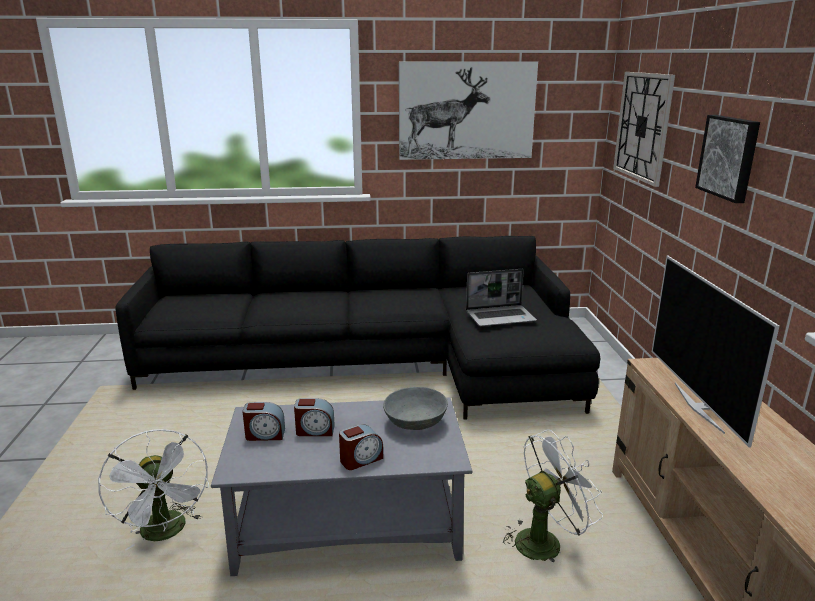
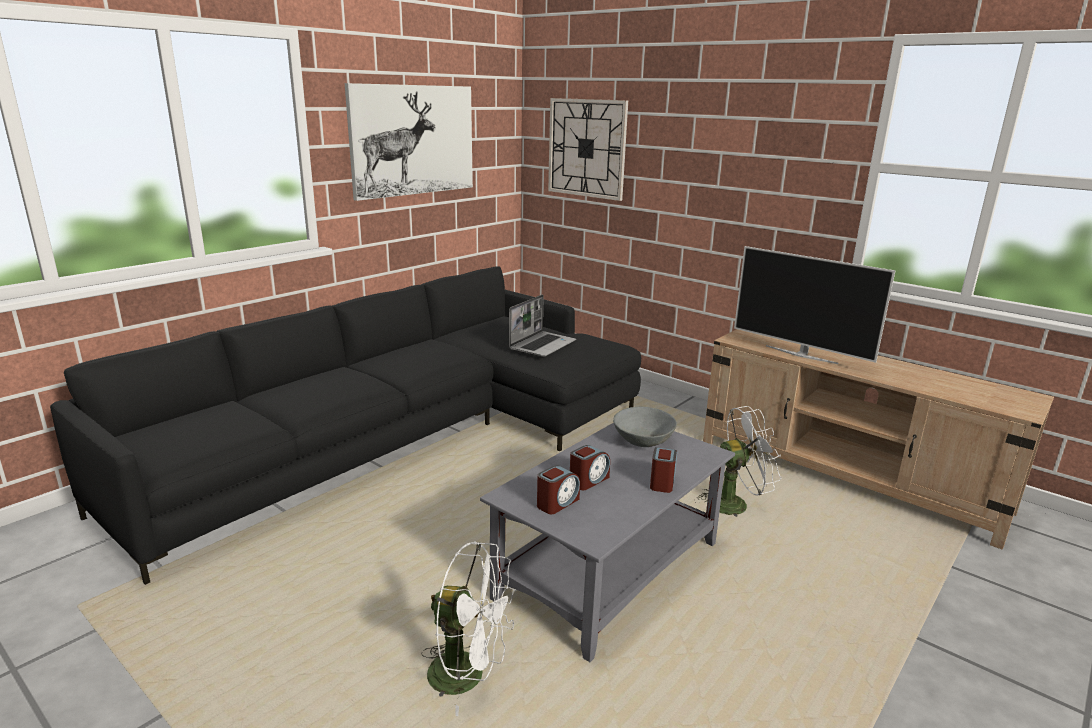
camera: 45 degrees left, 0 degrees up
(545, 540) = (735, 503): white fan -> white fan turned 60 degrees clockwise
(729, 157) = (715, 166): picture -> none

